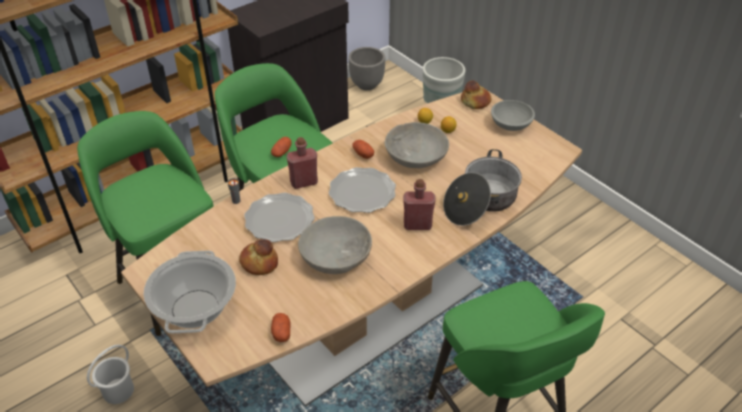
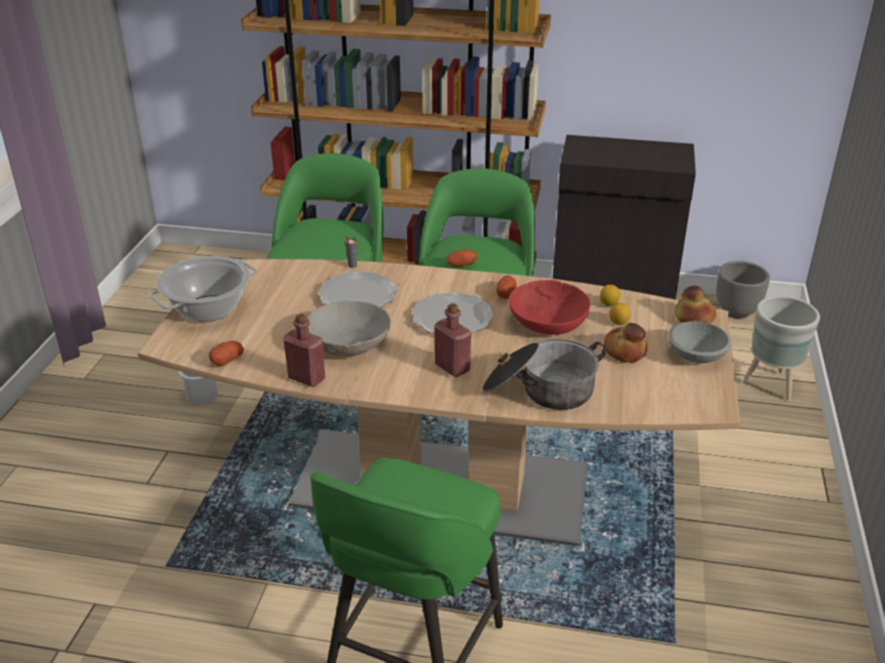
camera: 50 degrees right, 10 degrees down
(259, 263) = (294, 311): bread -> bread (625, 351)
(304, 182) = (421, 284): red bottle -> red bottle (306, 378)
(415, 157) = (547, 323): grey bowl -> red bowl

